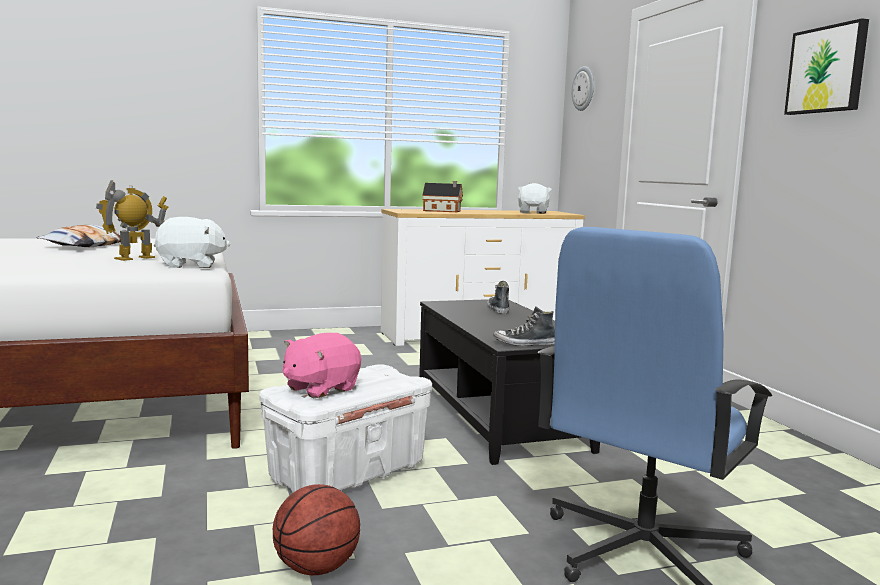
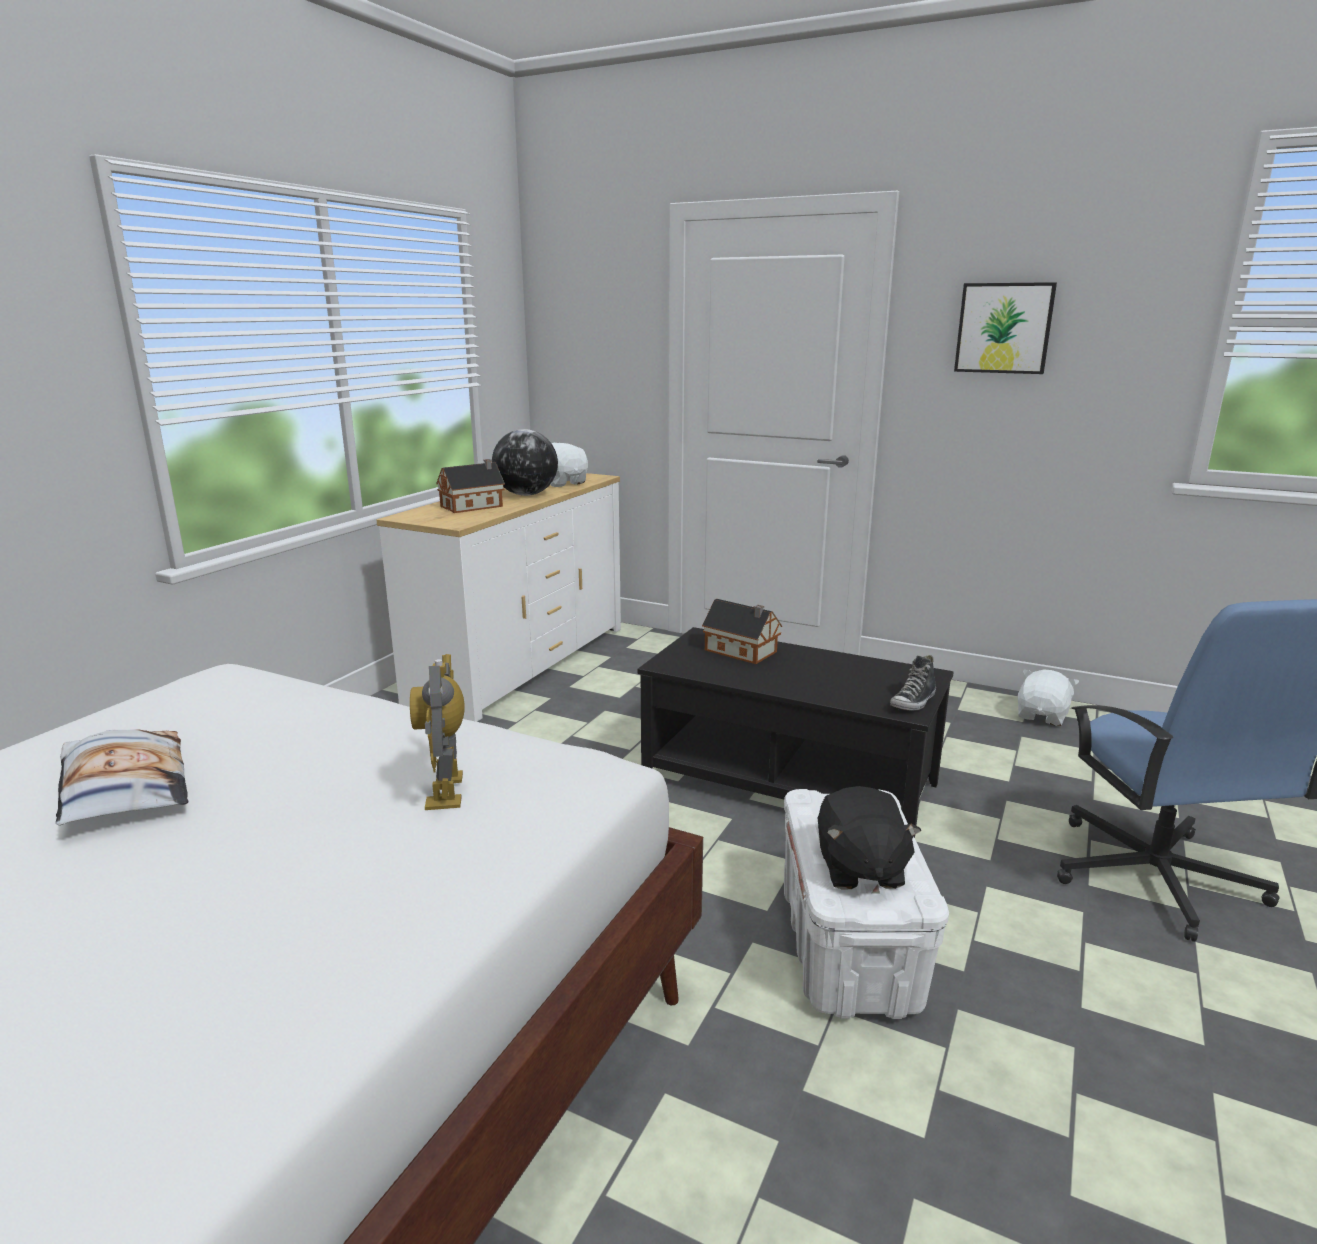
camera: 45 degrees left, 10 degrees up
(191, 265) = (550, 764): white plush toy -> white plush toy (1042, 716)
(316, 568) = (1084, 1087): basketball -> none
(320, 388) = (859, 869): pink plush toy -> black plush toy
(490, 212) = (526, 494): none -> globe
(498, 309) = (742, 652): shoe -> toy house
(583, 88) = (573, 299): wall clock -> none

